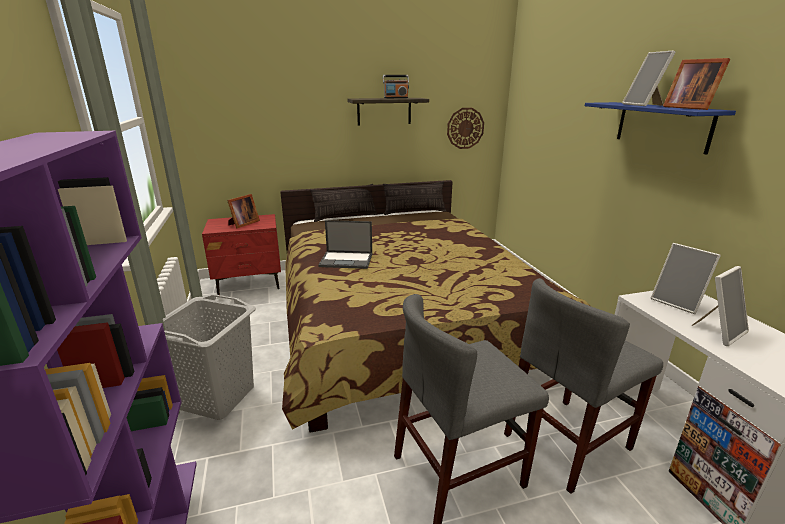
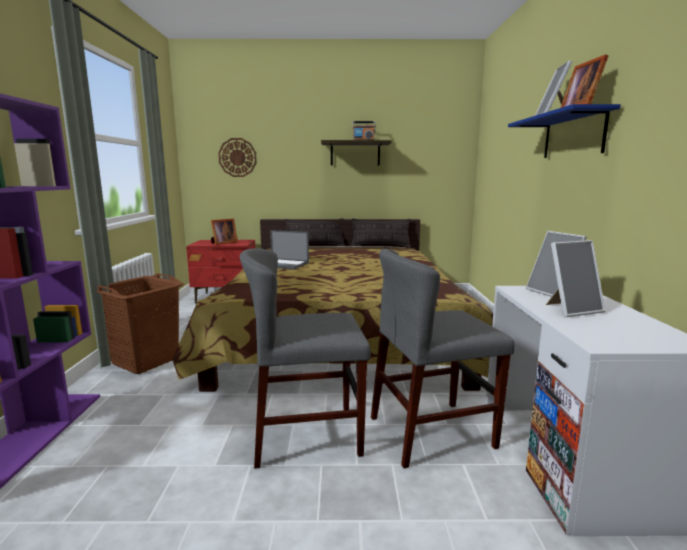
camera: 15 degrees right, 10 degrees down
(216, 397) = (145, 361): grey laundry basket -> brown laundry basket
(465, 128) = (434, 171): wall clock -> wall clock (237, 157)

